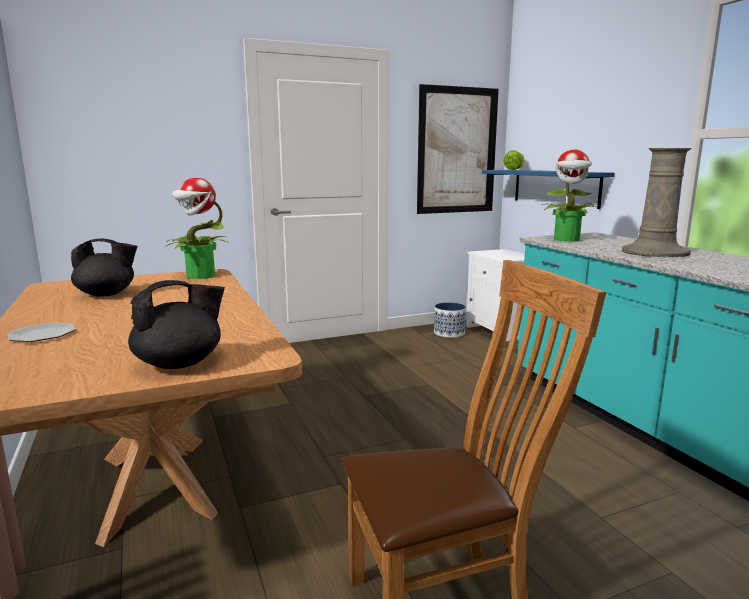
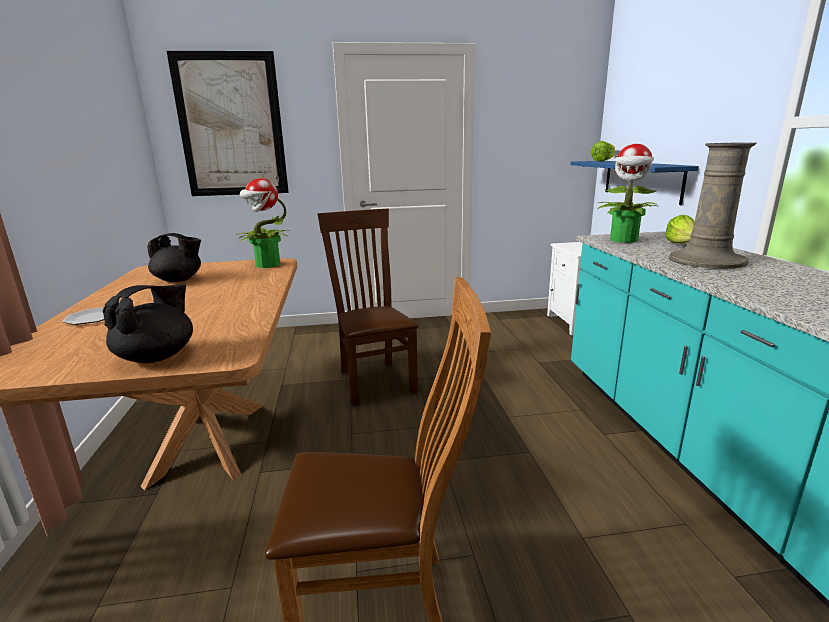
camera: 15 degrees right, 5 degrees up
(180, 363) = (158, 356): black teapot -> black teapot turned 45 degrees counterclockwise
(319, 401) = (374, 379): none -> brown chair
(449, 333) = (527, 321): planter -> none
(457, 151) = (546, 142): picture -> picture (231, 126)
(620, 242) = (682, 245): none -> lettuce

